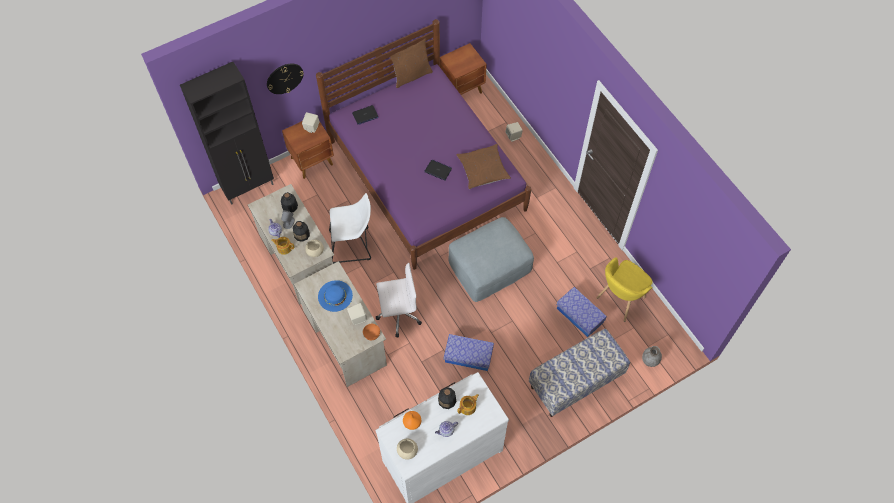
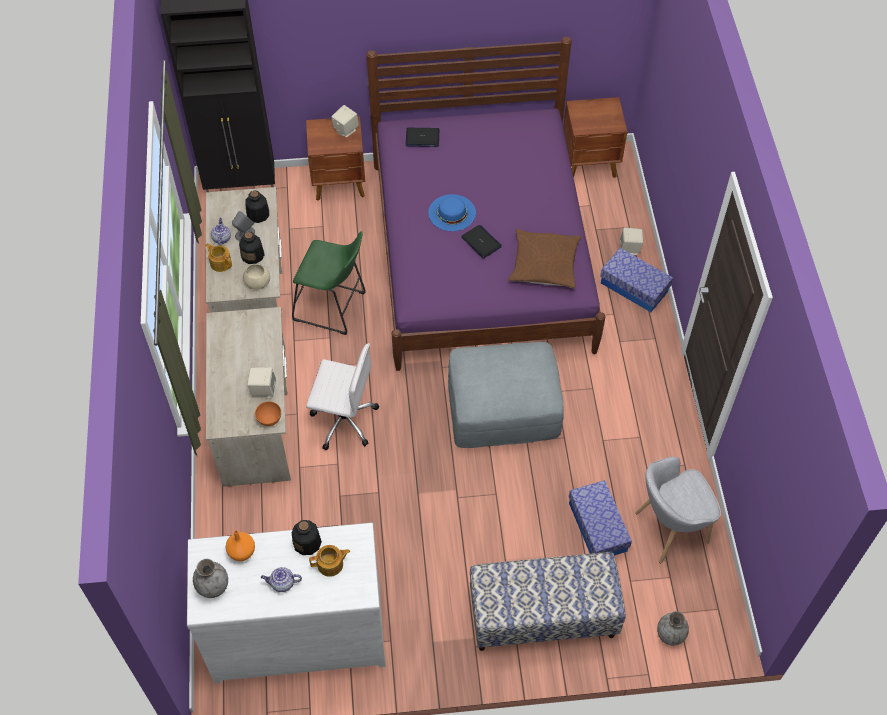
camera: 25 degrees right, 5 degrees down
(284, 78) = (321, 41): wall clock -> none
(335, 296) = (250, 349): blue hat -> blue hat (452, 213)
(353, 245) = (333, 308): white stool -> green stool
(407, 450) = (213, 586): beige bowl -> grey vase
(411, 75) = (513, 110): brown pillow -> none
(468, 356) = (408, 515): storage box -> storage box (634, 287)
(620, 300) = (669, 529): yellow armchair -> grey armchair

